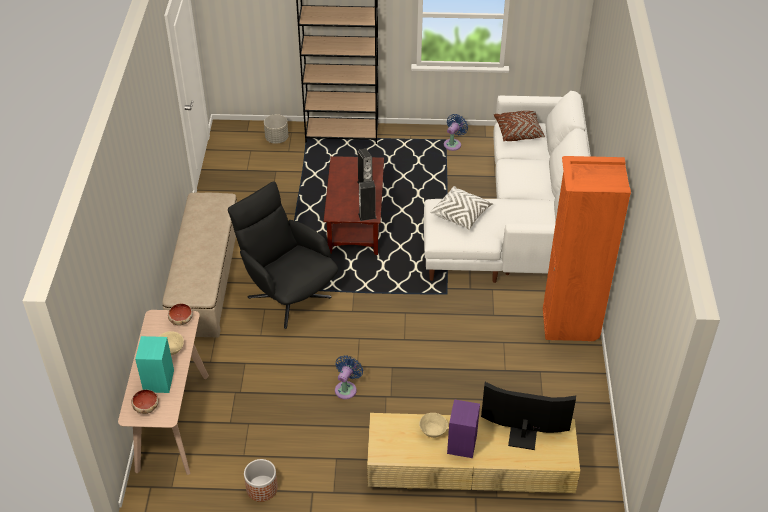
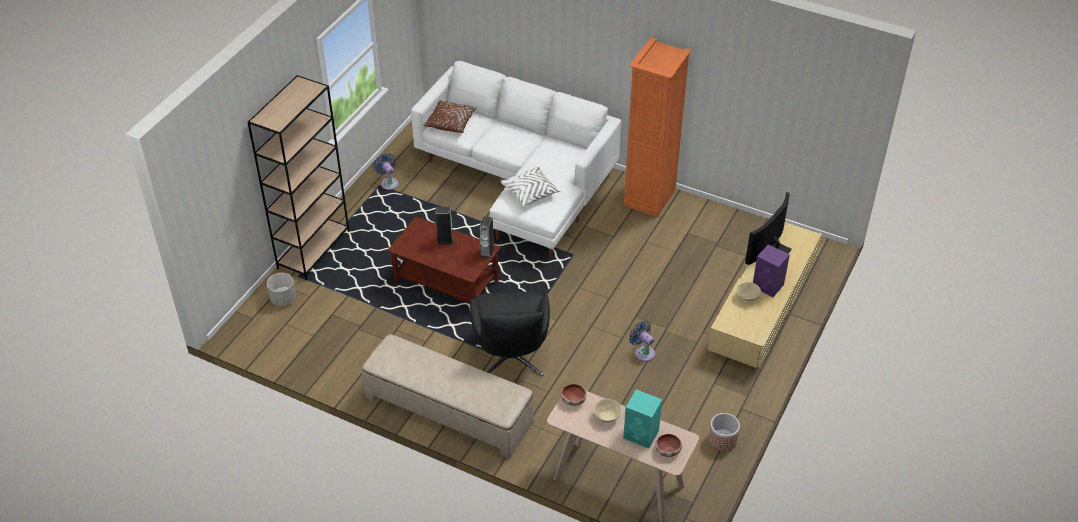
camera: 65 degrees left, 0 degrees up
(288, 296) = (510, 357): black armchair -> black armchair turned 75 degrees counterclockwise

